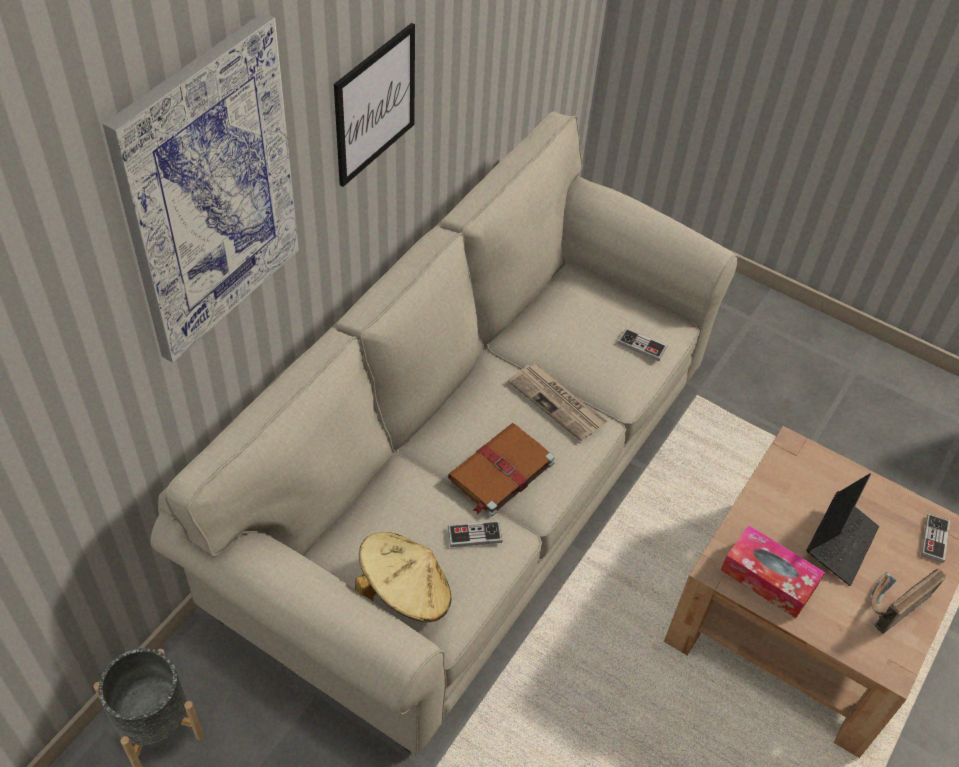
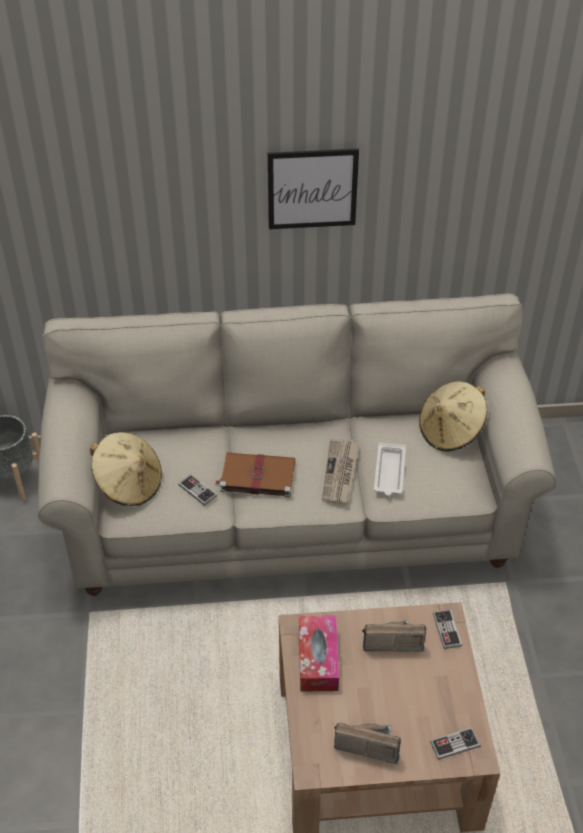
camera: 55 degrees right, 5 degrees down
(209, 193) = (140, 165): picture -> none
(587, 289) = (451, 432): none -> beige hat
(596, 367) = (389, 473): none -> white tray
(642, 345) = (435, 485): game controller -> game controller (447, 630)
(787, 507) = (390, 640): none -> radio
(840, 543) = (390, 686): laptop -> none

